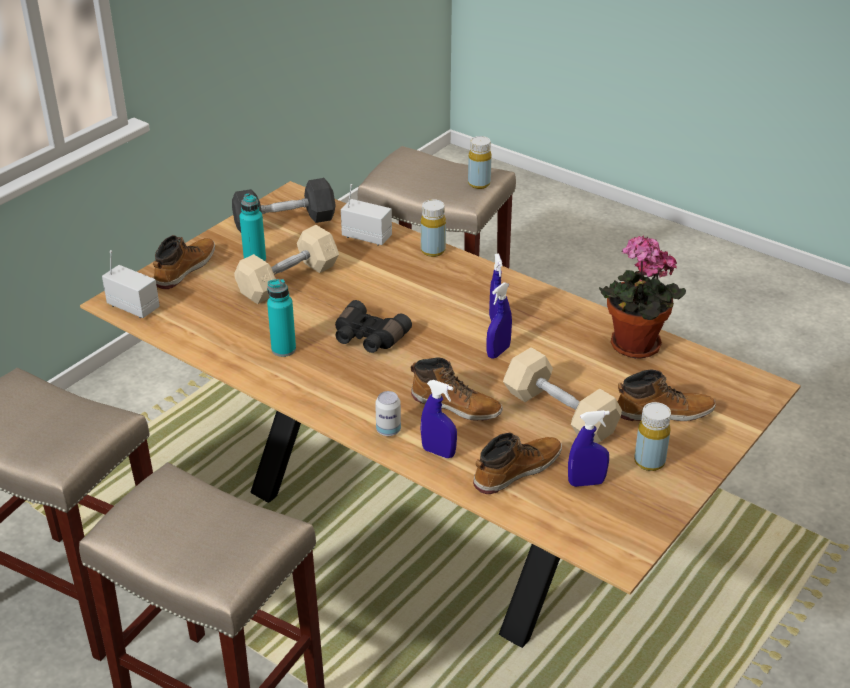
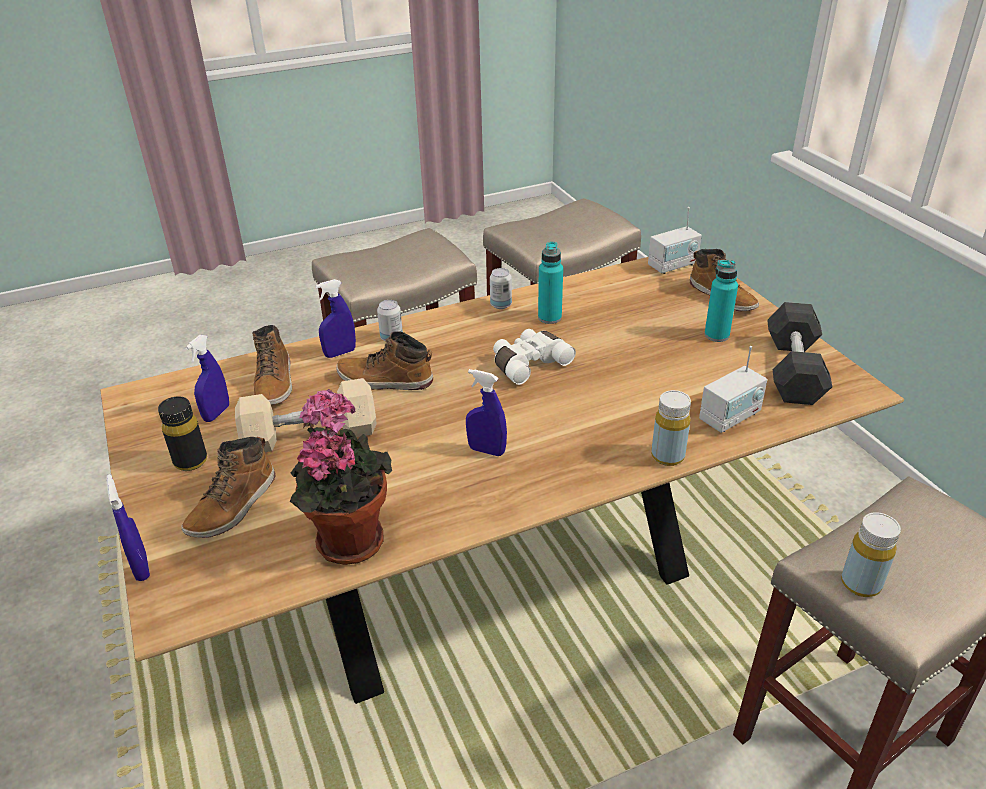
camera: 120 degrees right, 0 degrees up
(279, 385) = (501, 305): none -> can
(288, 280) = (665, 345): beige dumbbell -> none
(368, 338) = (528, 363): black binoculars -> white binoculars
(456, 405) = (385, 381): boot -> boot turned 45 degrees clockwise
(498, 352) = (436, 433): blue spray bottle -> blue spray bottle (141, 567)
(649, 462) = (190, 461): yellow bottle -> black bottle

